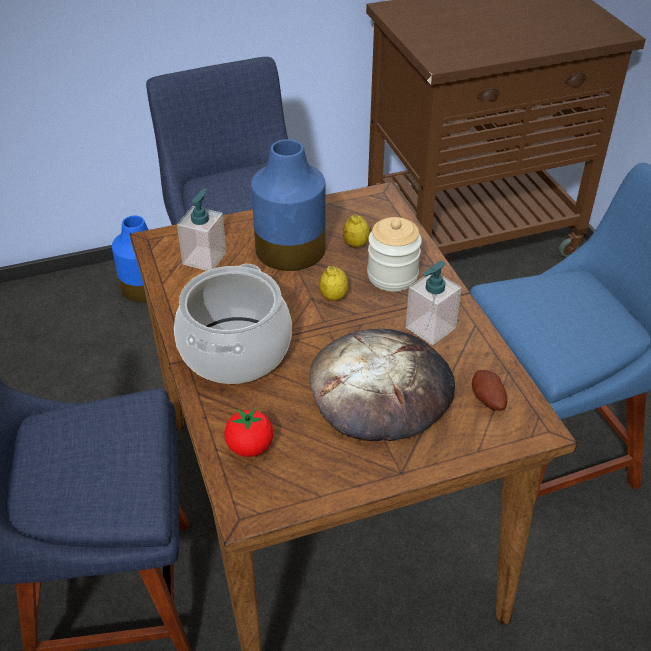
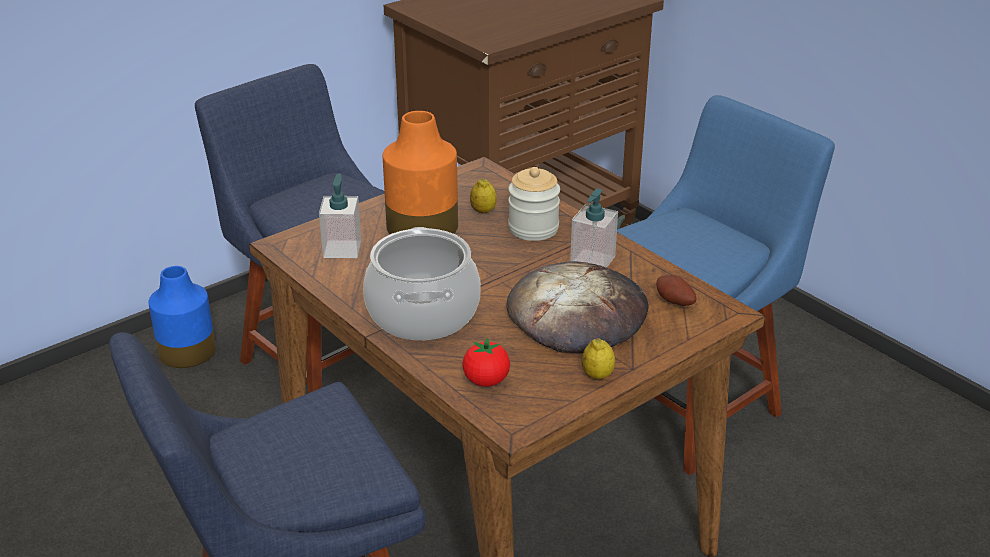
camera: 20 degrees left, 10 degrees down
(289, 248) = (421, 225): blue vase -> orange vase
(333, 297) = (489, 255): lemon -> lemon (597, 375)

